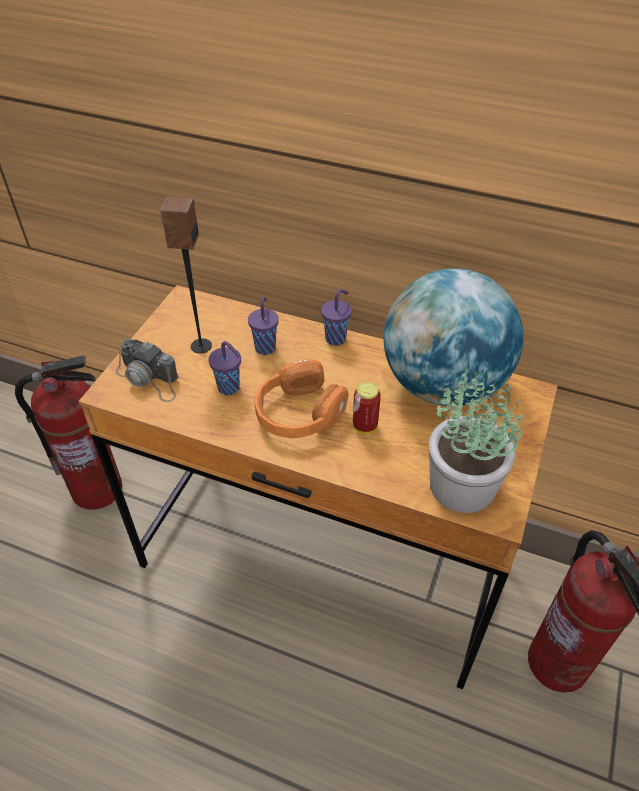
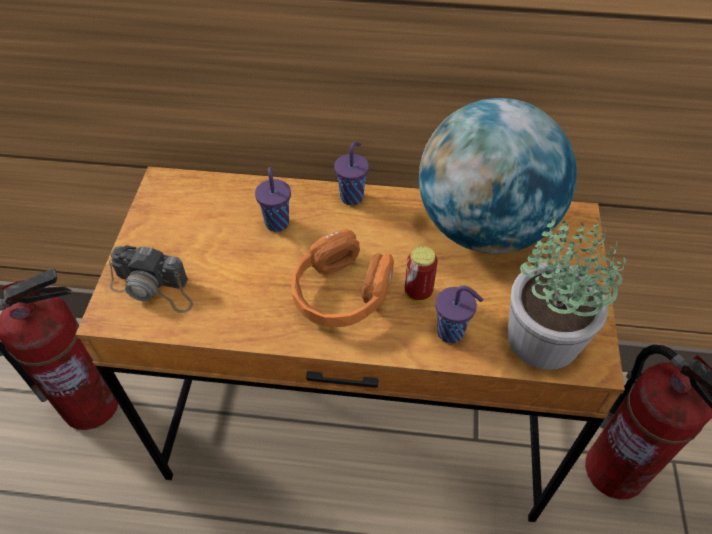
camera: 15 degrees left, 5 degrees up
(200, 346) = (201, 235): speaker -> none
(230, 388) = (253, 280): purple cup -> purple cup (452, 332)

